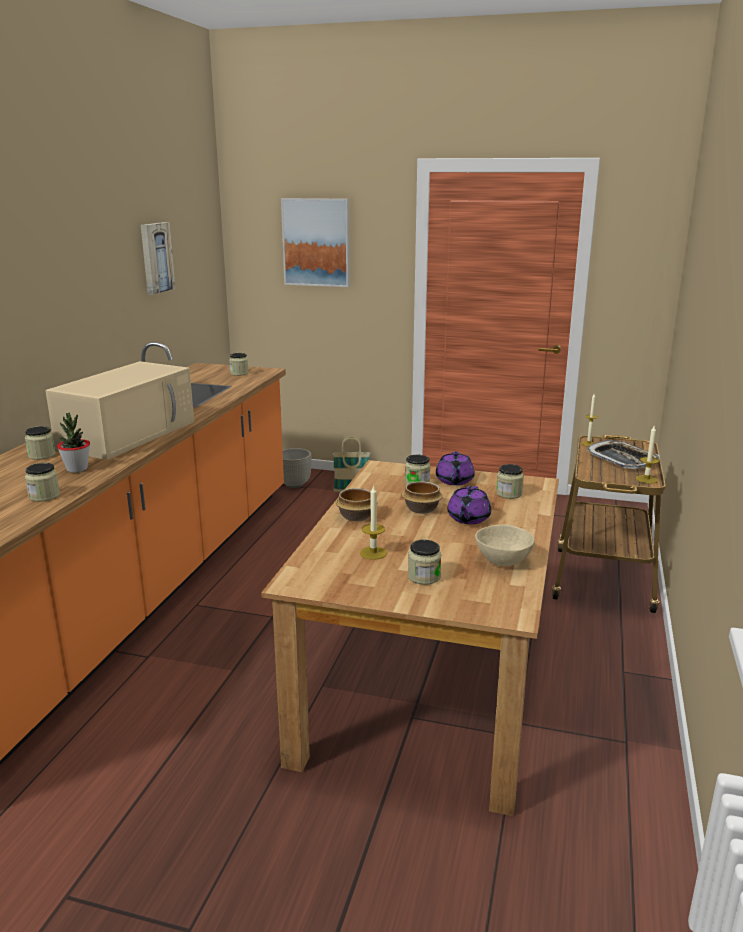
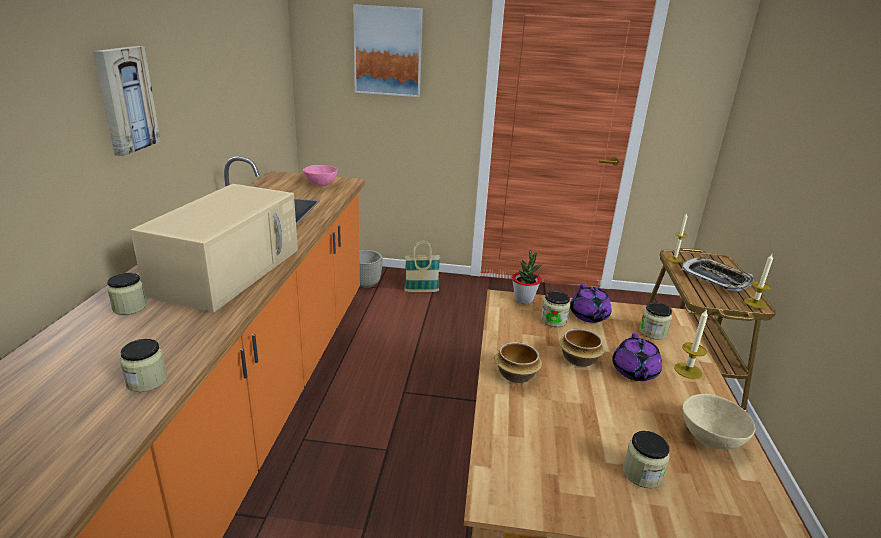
camera: 10 degrees left, 5 degrees up
(77, 469) = (180, 330): potted plant -> potted plant (523, 300)
(155, 257) = (232, 63): picture -> picture (125, 99)
(239, 373) = (321, 184): jar -> pink bowl
(373, 553) = (564, 435): candle -> candle (688, 370)

